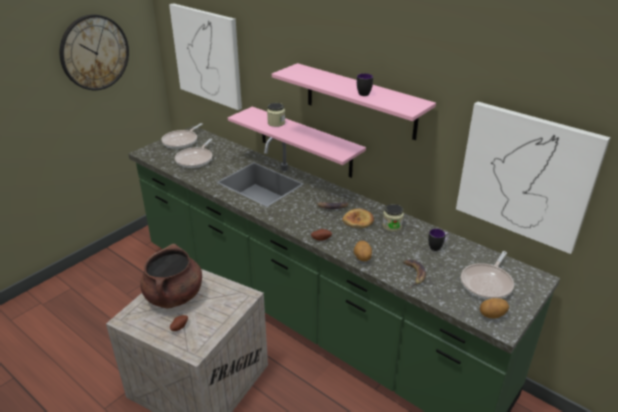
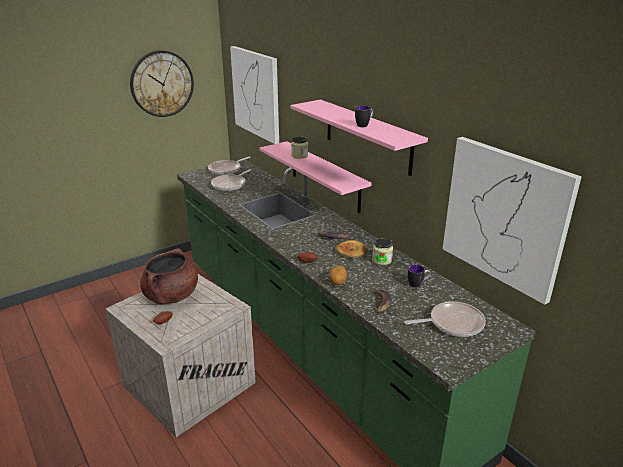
camera: 15 degrees right, 5 degrees down
(487, 283) = (452, 323): frying pan -> frying pan turned 150 degrees counterclockwise
(492, 315) = (442, 352): potato -> none

